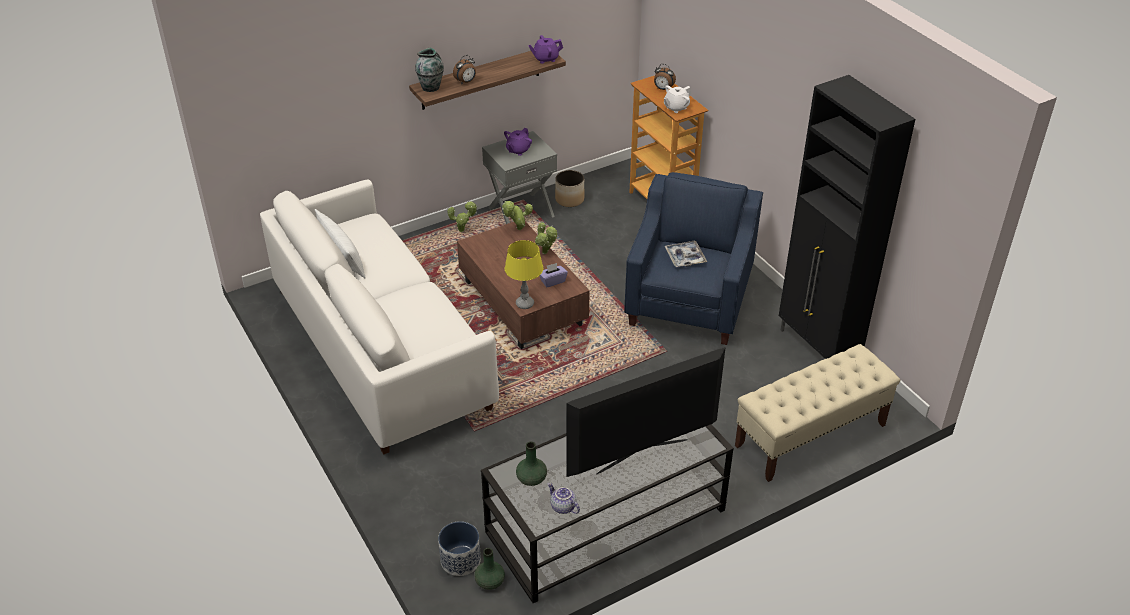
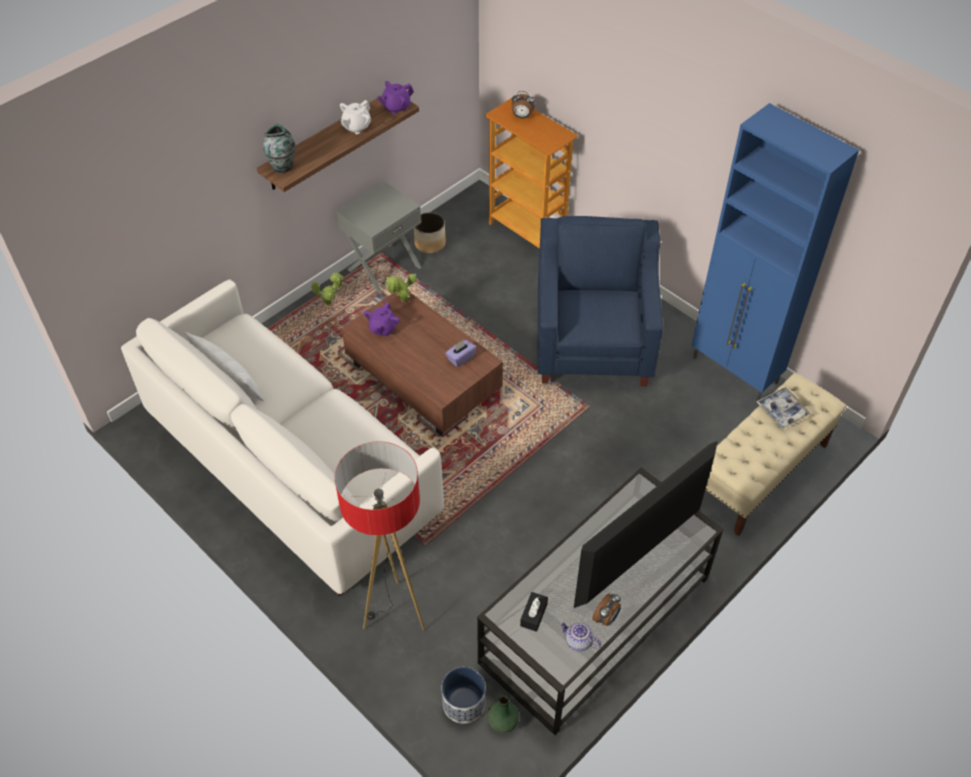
camera: 15 degrees left, 10 degrees up
(426, 477) = (394, 613): none -> floor lamp
(466, 82) = (319, 152): alarm clock -> alarm clock (606, 618)
(518, 150) = (377, 208): purple teapot -> purple teapot (382, 329)
(525, 304) = (441, 392): yellow table lamp -> none
(531, 478) = (533, 615): green vase -> black tissue box
(545, 253) = (442, 325): potted plant -> none
(676, 107) = (544, 138): white teapot -> white teapot (356, 127)
(685, 257) = (593, 306): tray -> tray (782, 411)
(818, 348) = (735, 371): black cabinet -> blue cabinet

